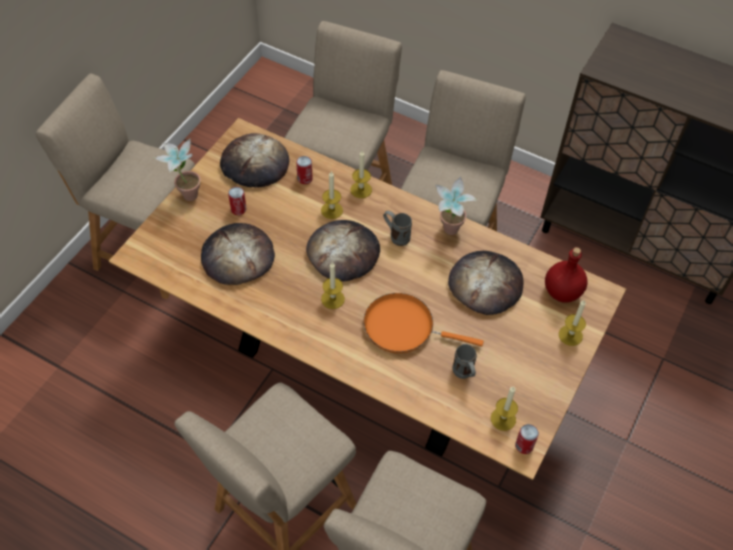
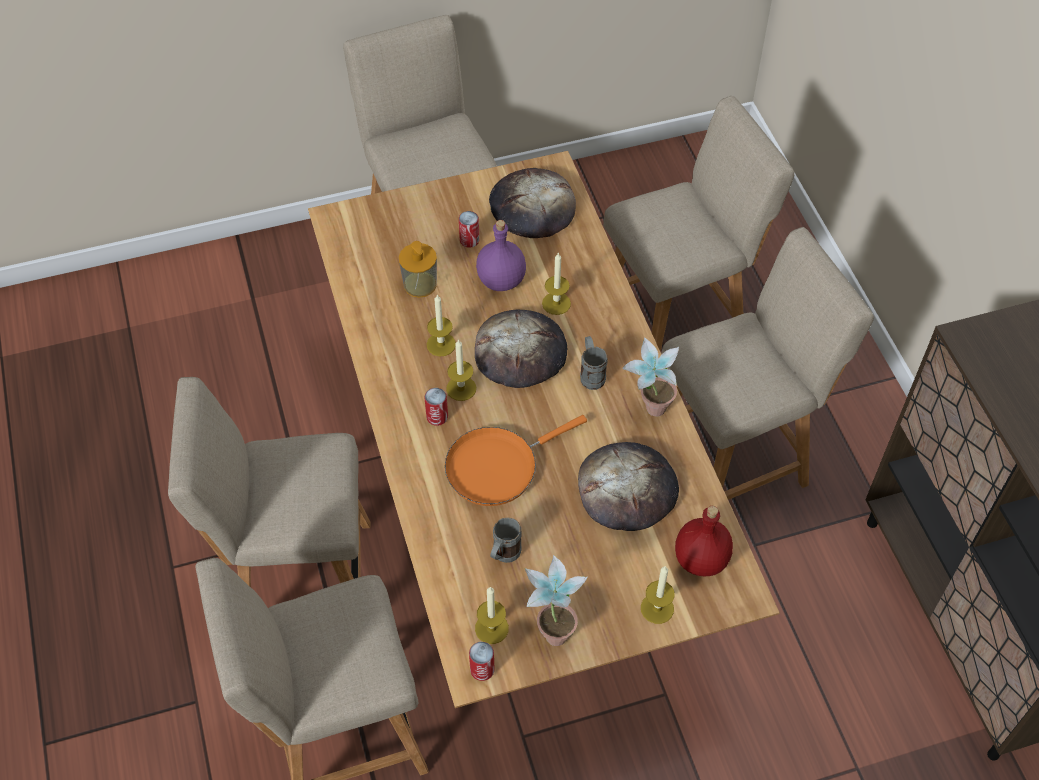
camera: 45 degrees right, 0 degrees up
(185, 193) = (438, 192): potted plant -> potted plant (553, 628)
(238, 256) = (420, 284): bread -> soap dispenser
(285, 220) = (501, 281): none -> purple bottle
(304, 178) = (565, 254): can -> can (437, 417)
(361, 190) = (608, 303): candle -> candle (441, 344)
(404, 327) = (497, 466): orange frying pan -> orange frying pan turned 90 degrees counterclockwise

